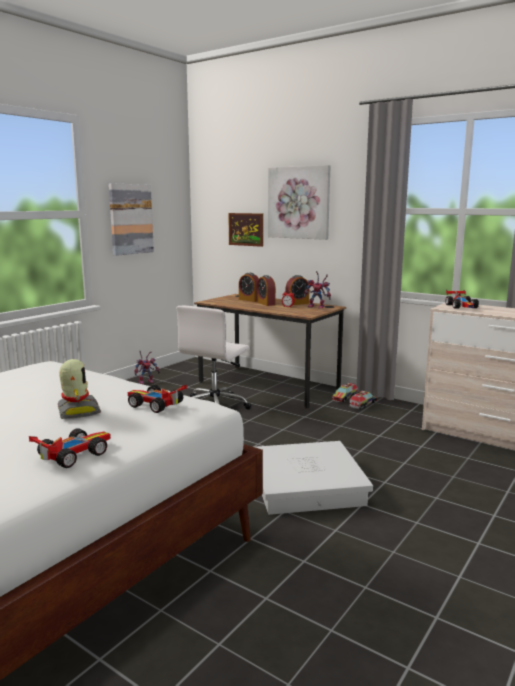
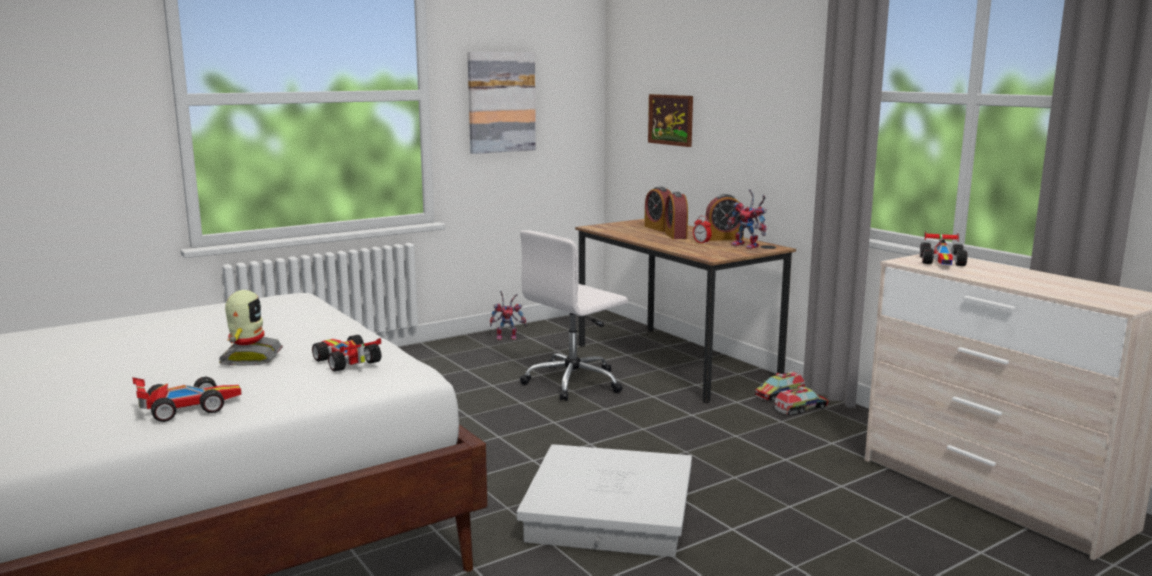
camera: 20 degrees right, 0 degrees up
(299, 203) = (740, 80): picture -> none

